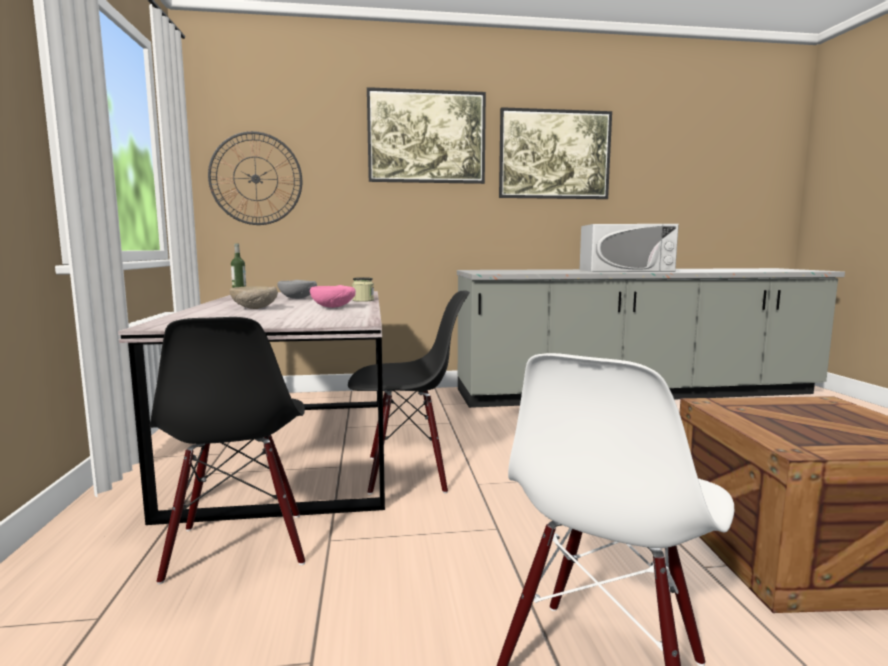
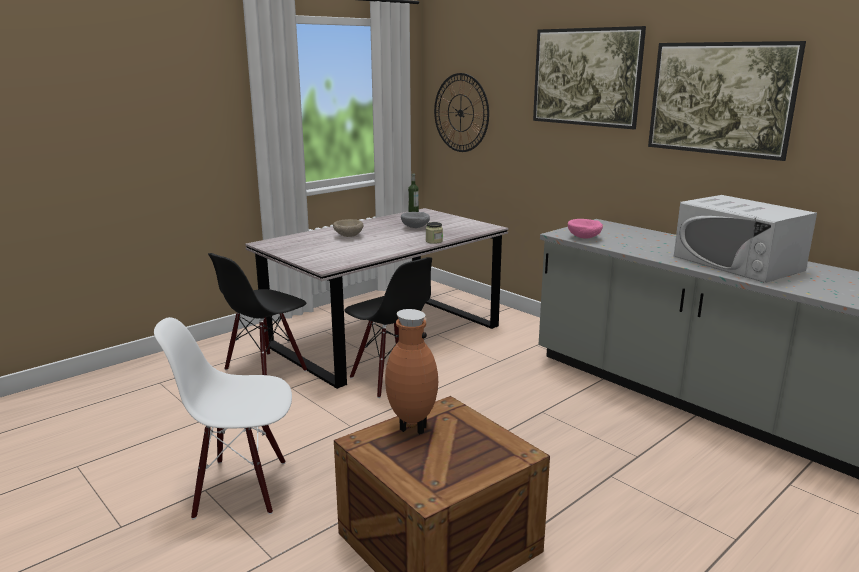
camera: 55 degrees right, 10 degrees up
(334, 307) = (382, 246): pink bowl -> pink bowl (584, 238)
(762, 423) = (411, 428): none -> brown vase

